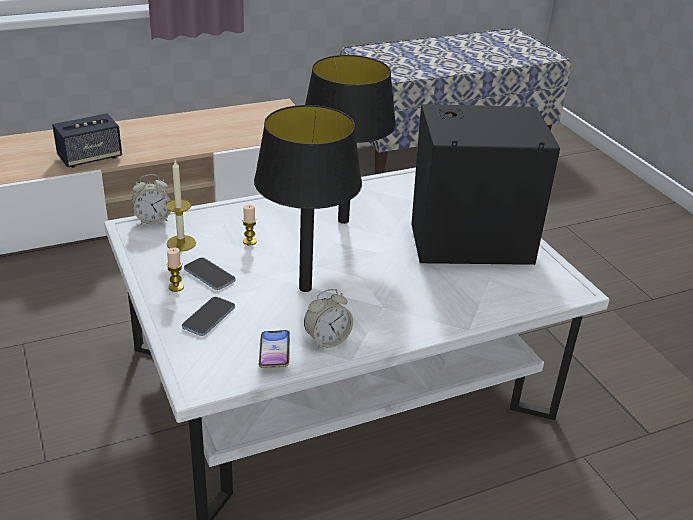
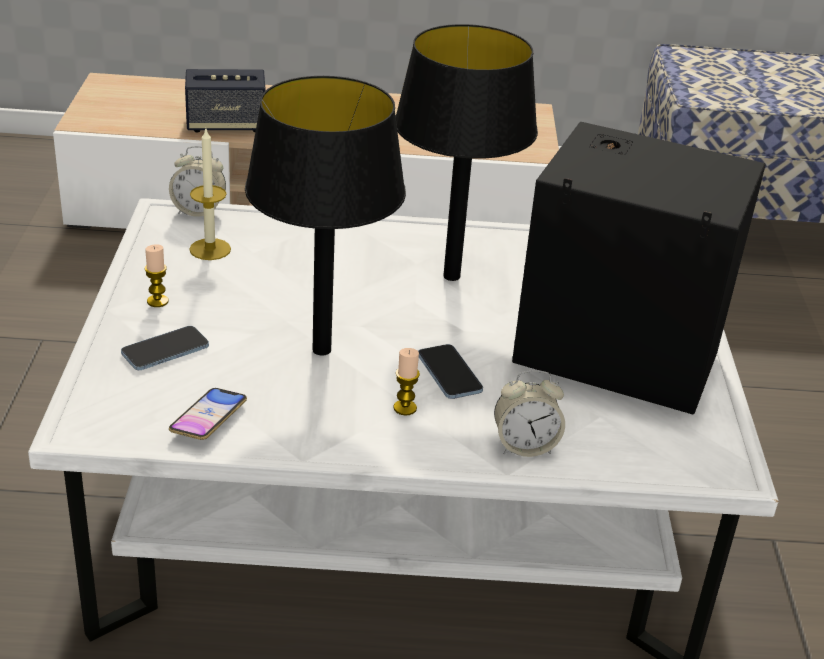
camera: 25 degrees right, 0 degrees up
(209, 275) = (211, 298): phone -> phone (449, 374)
(249, 241) = (299, 270): candle -> candle (405, 408)
(327, 340) = (293, 426): alarm clock -> alarm clock (525, 446)

